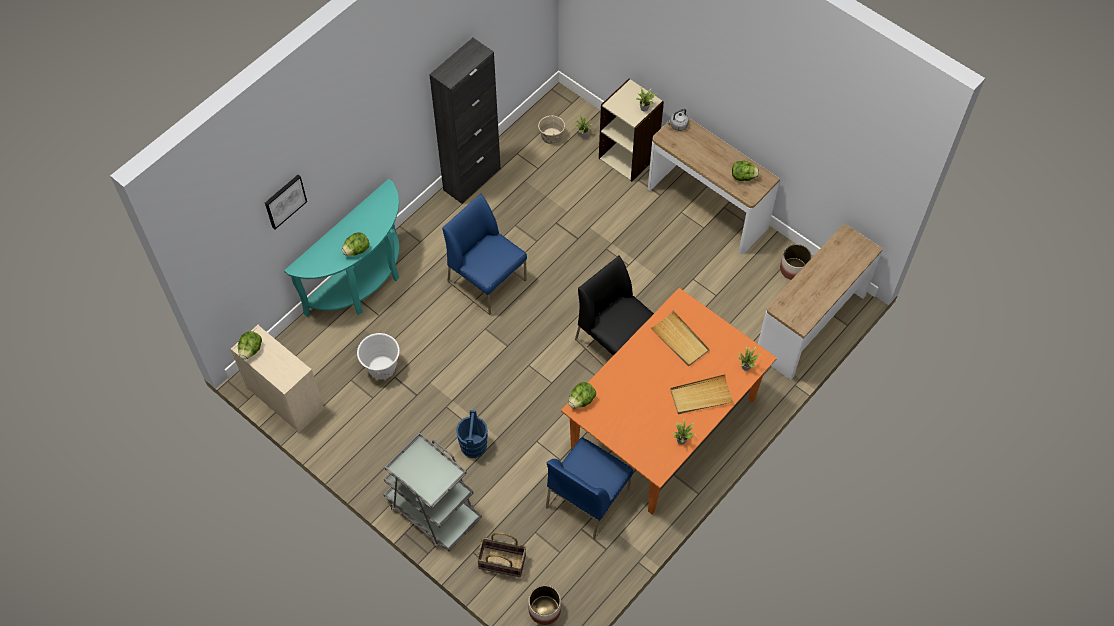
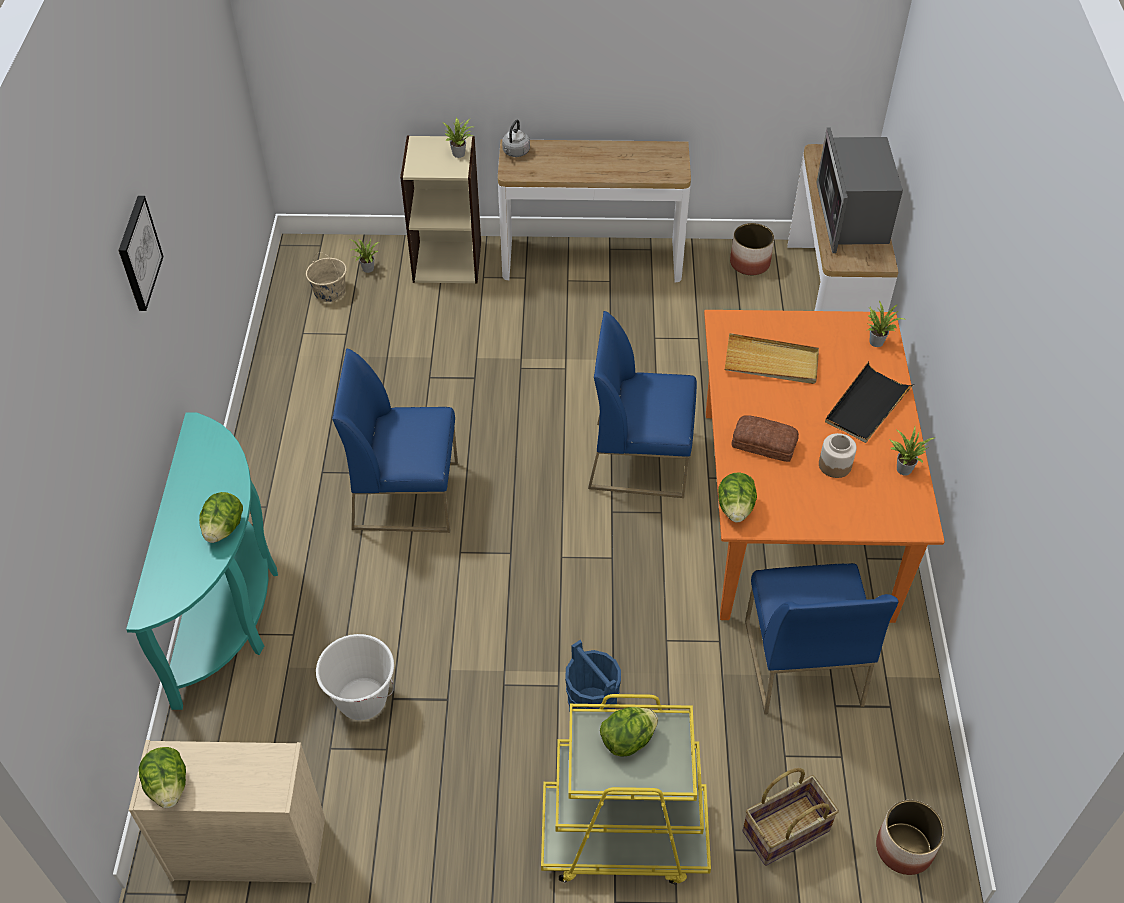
camera: 40 degrees left, 10 degrees down
(285, 201) = (83, 477): picture -> picture (138, 253)
(433, 510) = (623, 837): grey cart -> yellow cart
(472, 179) = (269, 394): black cabinet -> none
(616, 342) = (640, 458): black chair -> blue chair
(629, 379) = (764, 444): none -> bread
(651, 414) = (835, 465): none -> jar
(701, 396) = (867, 406): beige tray -> black tray
(743, 177) = (647, 161): lettuce -> lettuce (627, 740)
(817, 287) = (852, 216): none -> microwave

